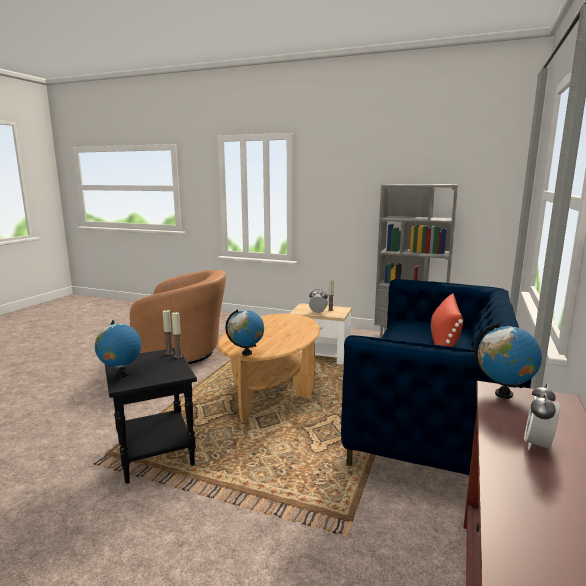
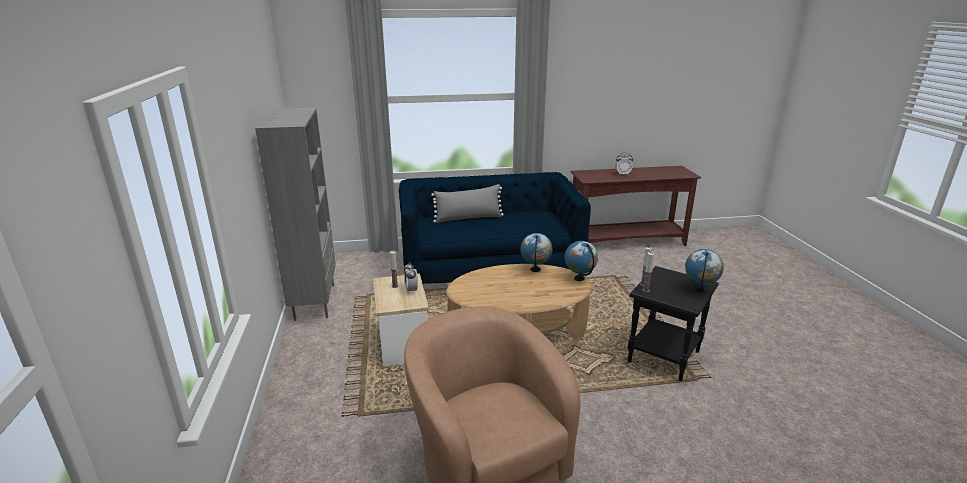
camera: 120 degrees left, 10 degrees up
(444, 340) = (468, 218): red pillow -> grey pillow
(503, 394) = (590, 178): globe -> globe (535, 270)

